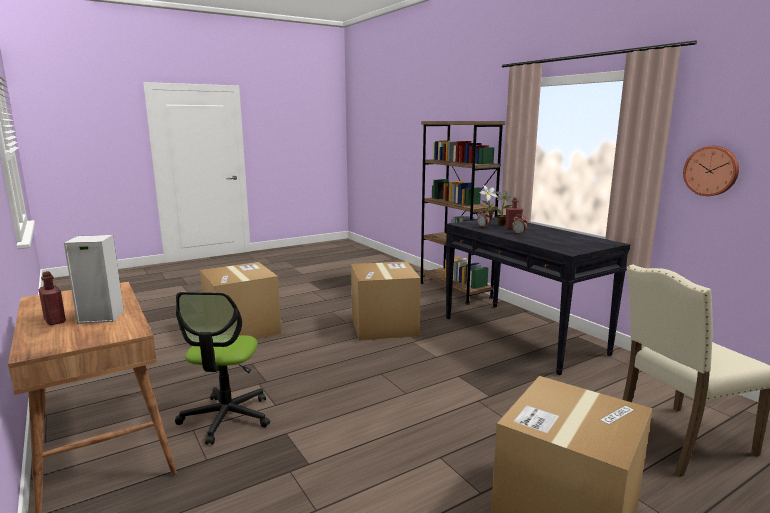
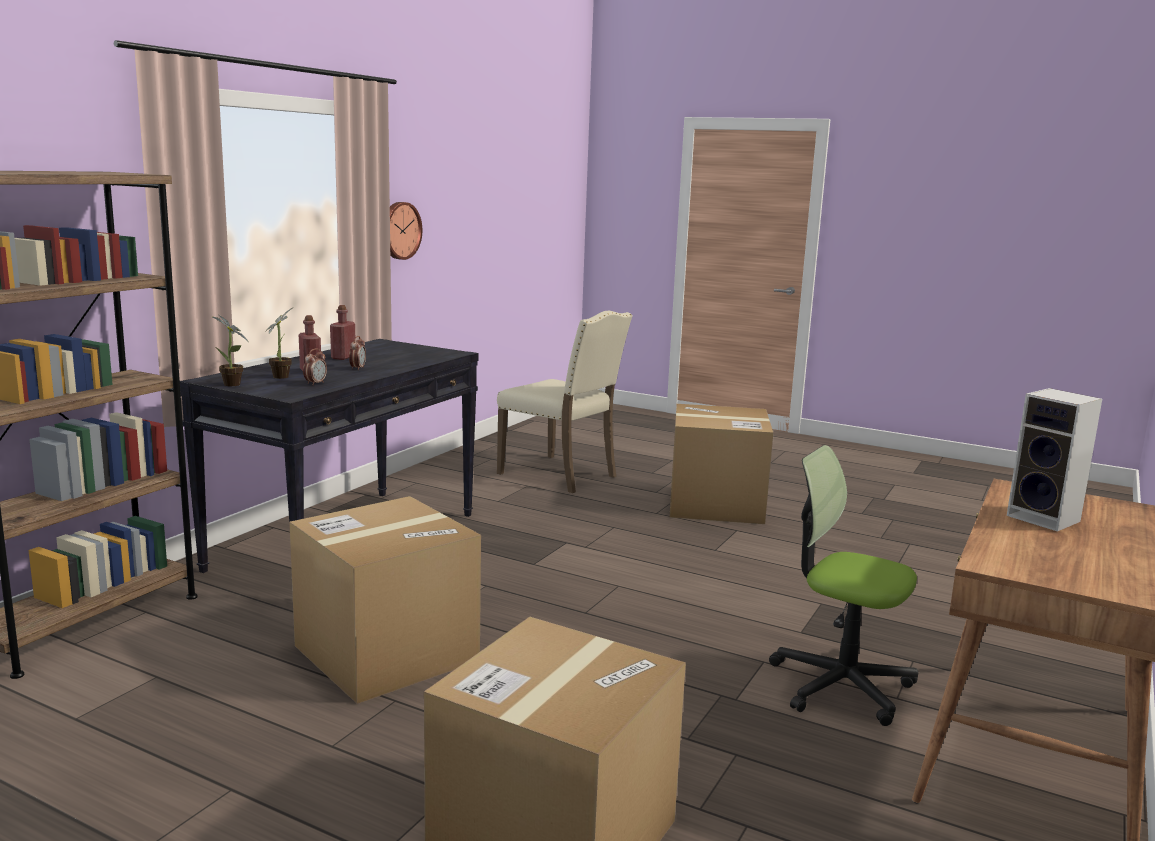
camera: 120 degrees left, 0 degrees up
(55, 321) = (1112, 537): red bottle -> red bottle (343, 357)
(226, 418) = (840, 685): office chair -> office chair turned 120 degrees counterclockwise

